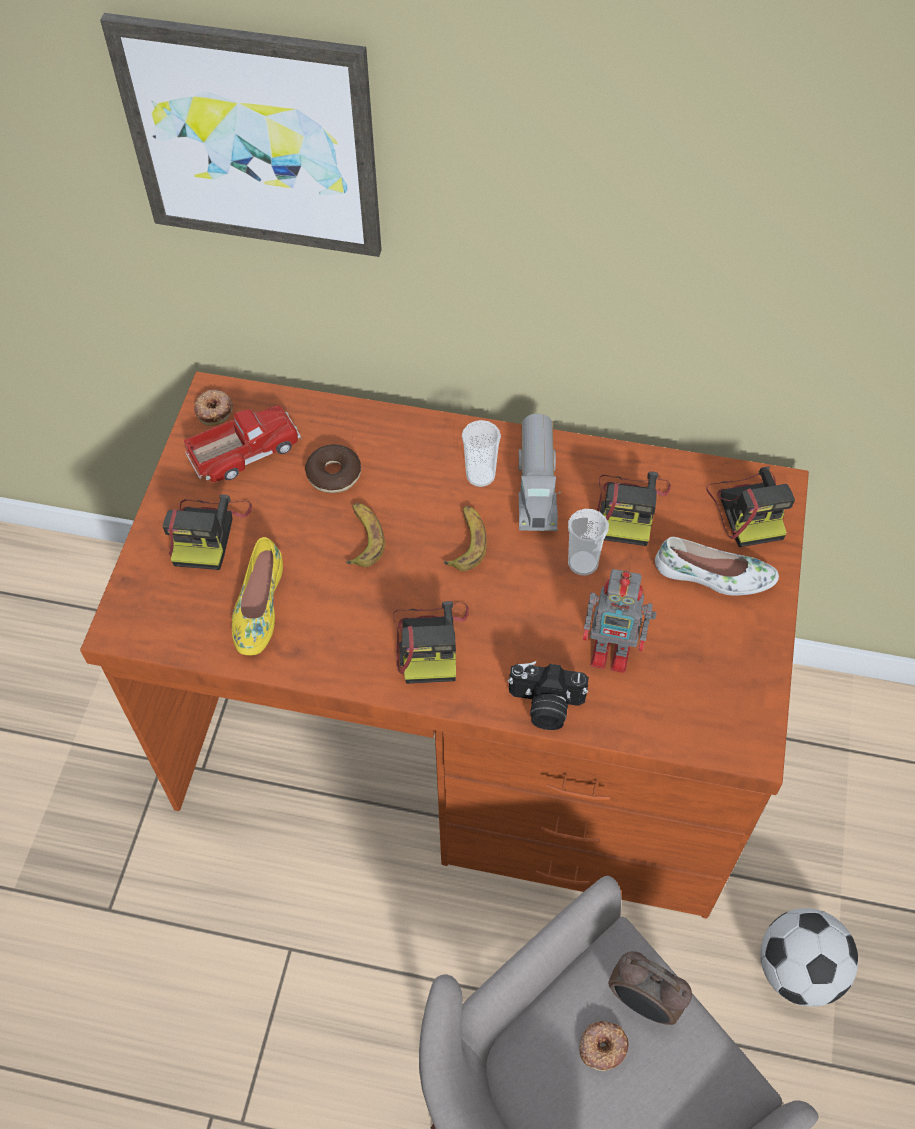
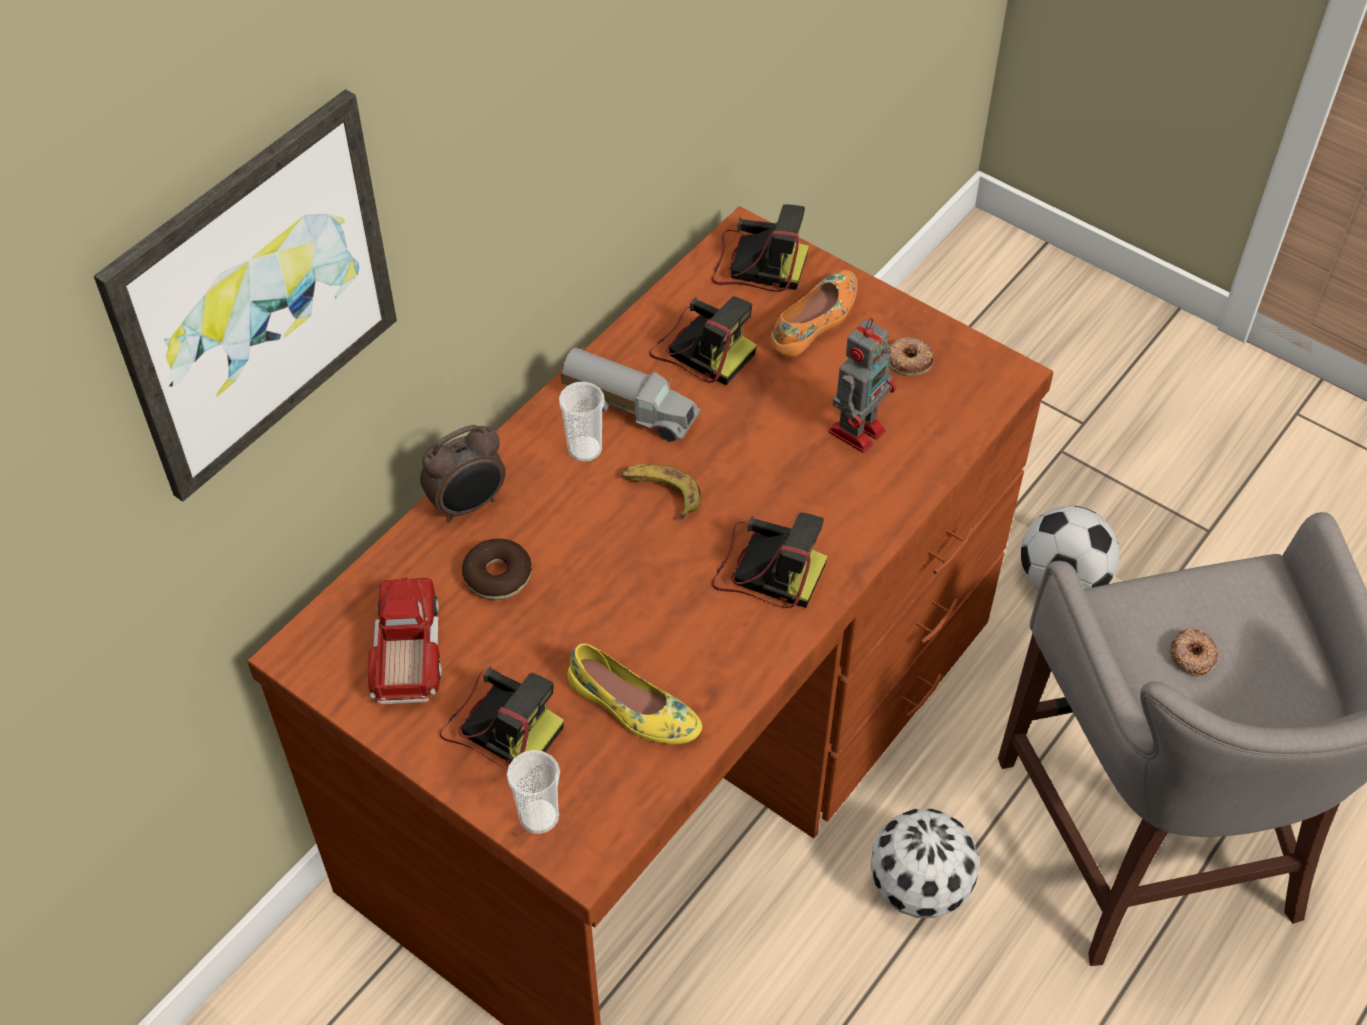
camera: 65 degrees left, 5 degrees down
(214, 410) = (323, 660): donut -> donut (908, 360)
(363, 538) = (601, 580): banana -> none
(436, 960) = (917, 888): none -> football
(545, 706) = (890, 505): camera -> none
(583, 563) = (744, 411): cup -> cup (539, 817)
(643, 1002) = (1162, 607): alarm clock -> alarm clock (469, 505)
(714, 575) = (816, 321): white shoe -> orange shoe

